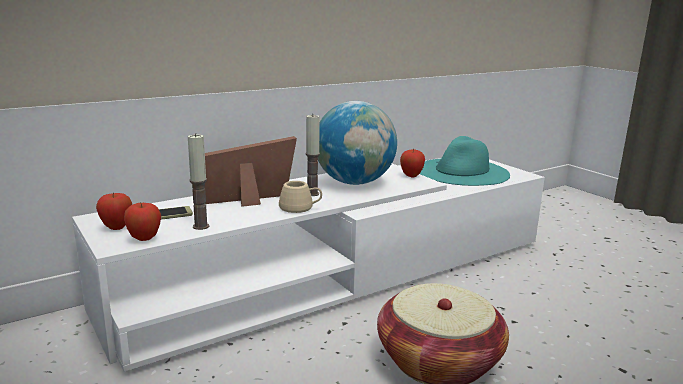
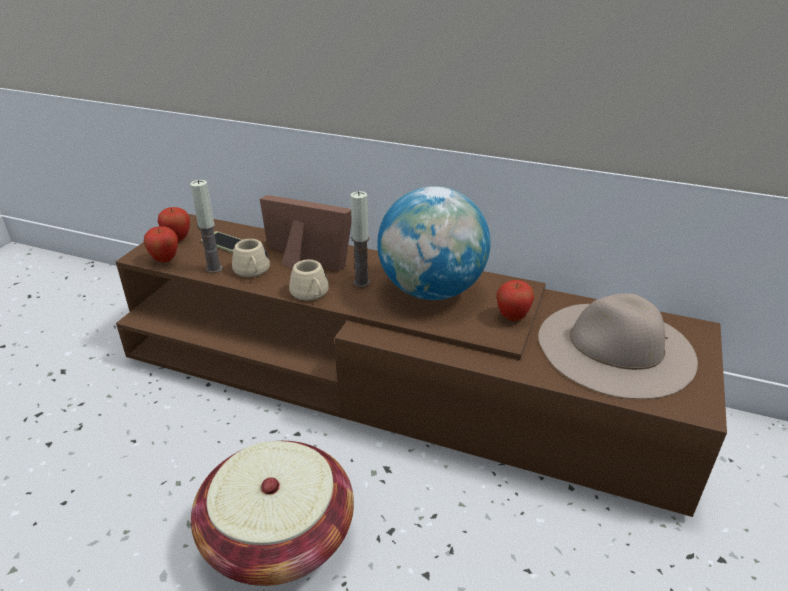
camera: 55 degrees right, 15 degrees up
(233, 216) = (252, 271): none -> beige mug
(339, 273) = (394, 382): white tv stand -> brown tv stand
(462, 171) = (615, 347): turquoise hat -> beige hat

